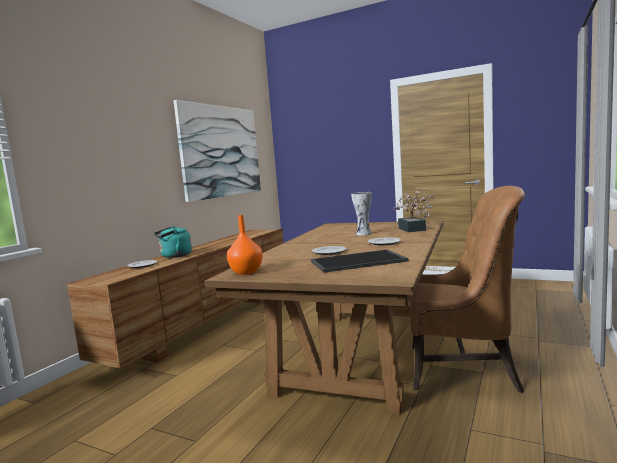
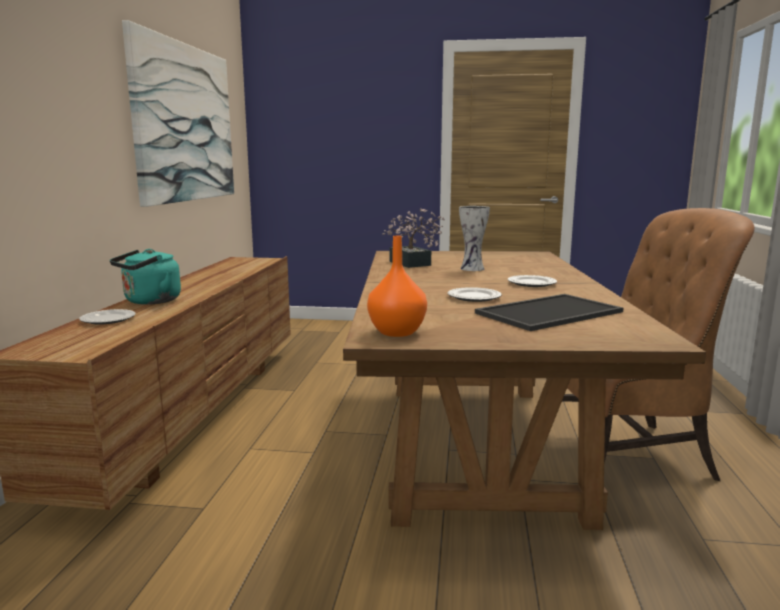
camera: 20 degrees left, 5 degrees up
(413, 230) = (534, 264): potted plant -> potted plant (412, 264)

